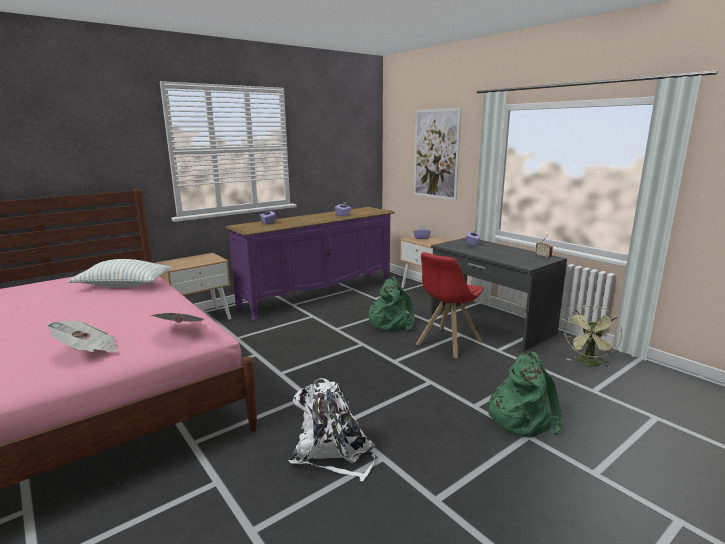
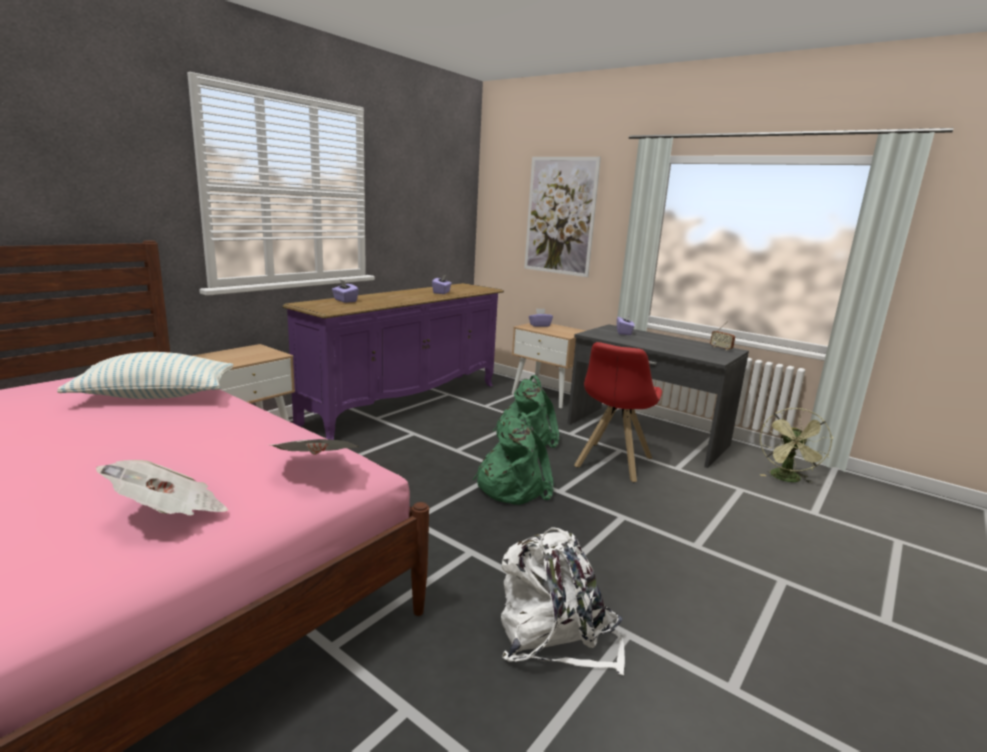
camera: 15 degrees left, 0 degrees up
(520, 417) = (758, 555): green backpack -> green backpack (512, 487)

